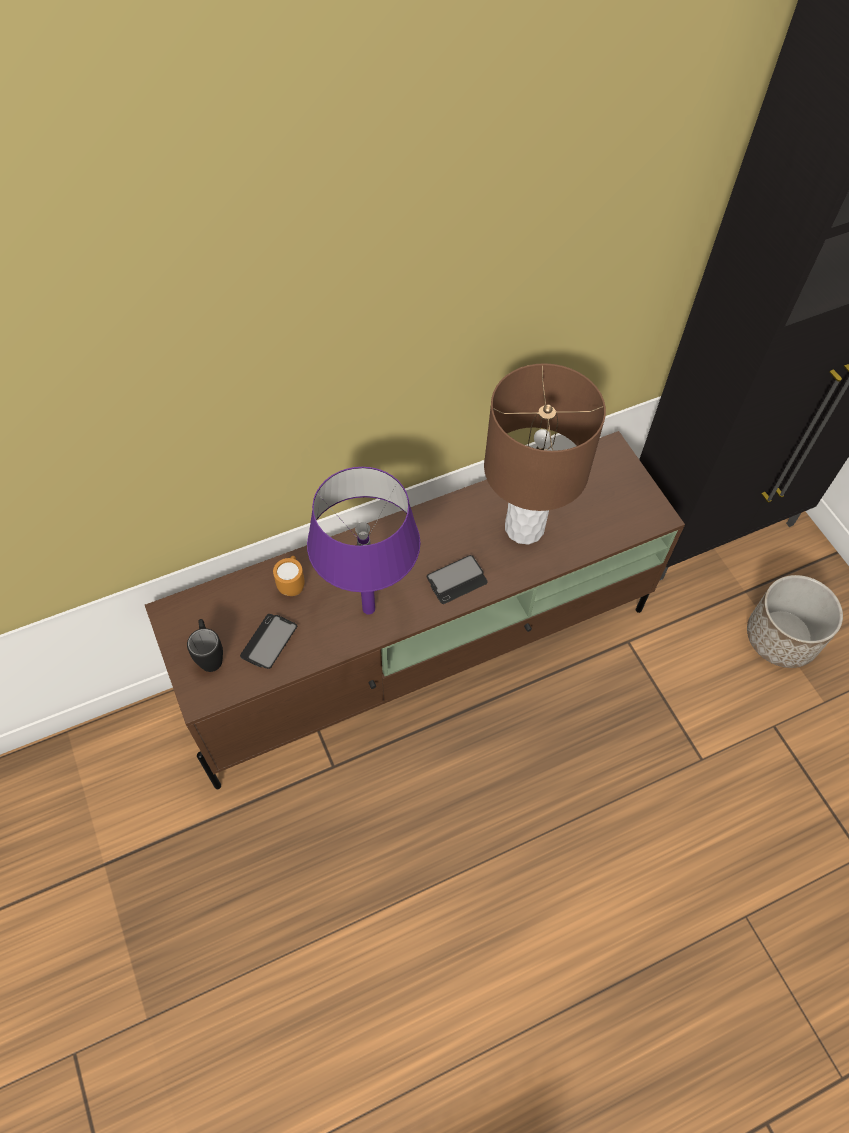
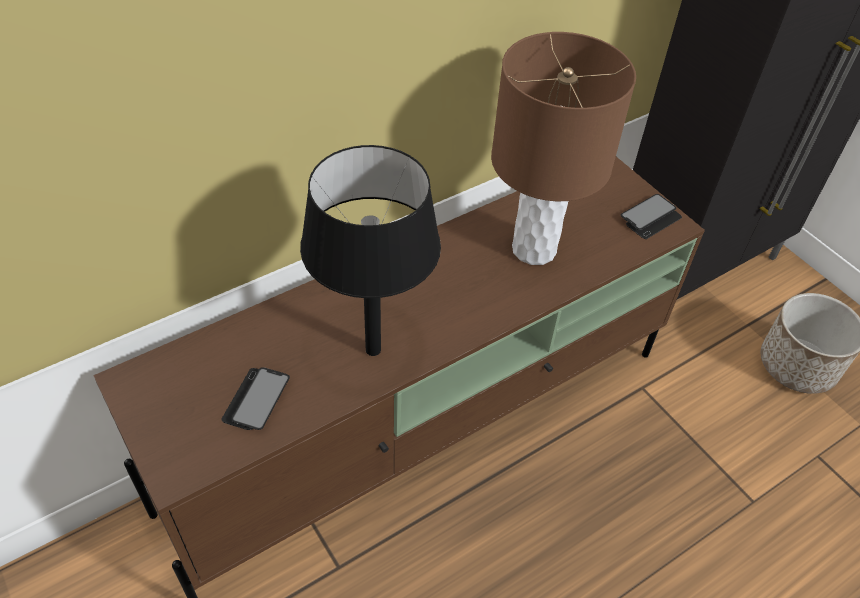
camera: 10 degrees left, 10 degrees down
(210, 655) = (183, 423): black mug -> none
(292, 584) = (277, 333): orange mug -> none
(368, 608) = (373, 349): purple table lamp -> black table lamp
(457, 580) = (470, 309): phone -> phone (650, 218)

